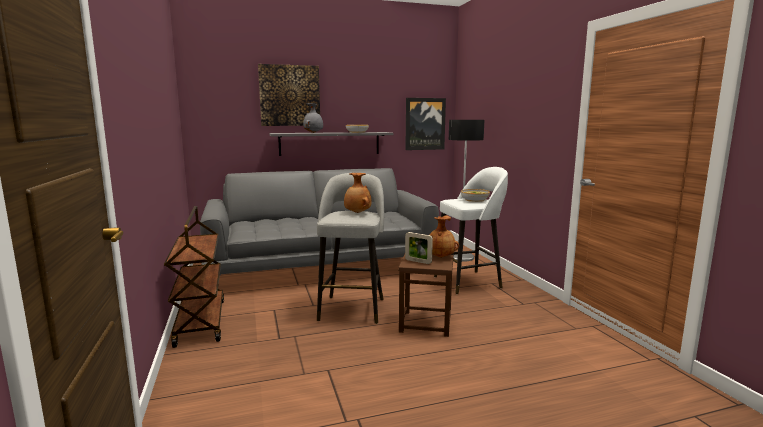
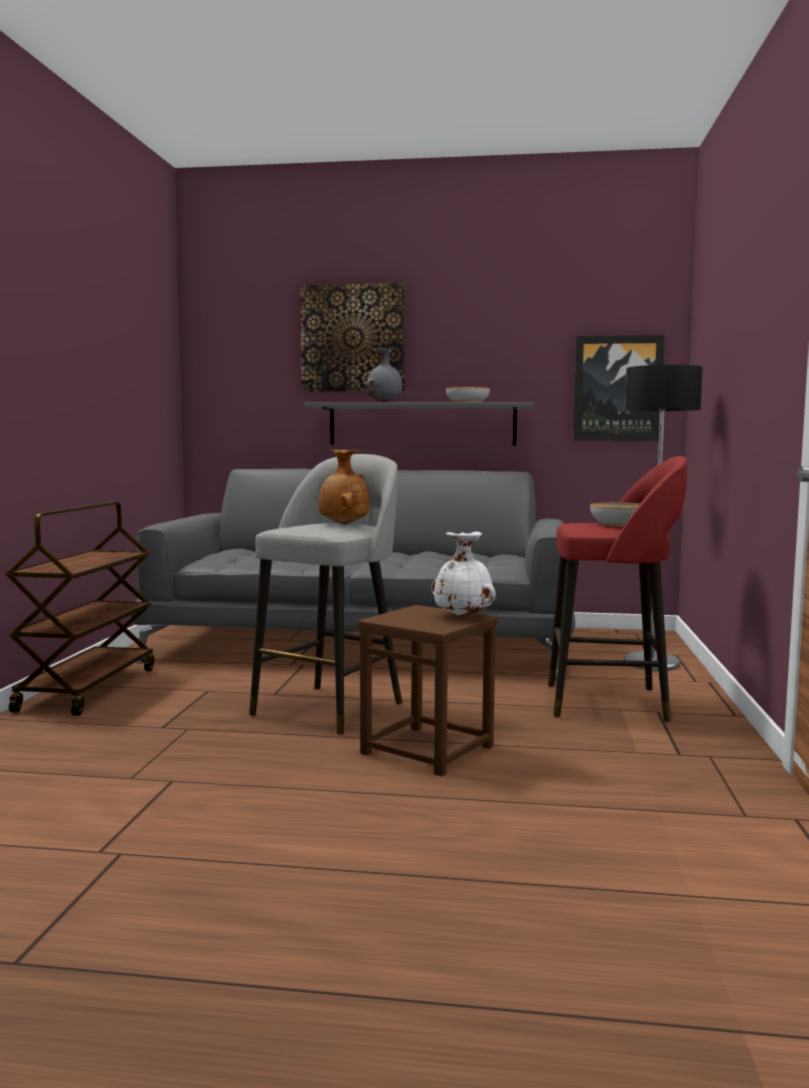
camera: 25 degrees right, 5 degrees down
(418, 261) = (408, 617): picture frame -> none
(440, 257) = (463, 616): brown vase -> white vase
(469, 282) = (610, 702): white stool -> red stool

